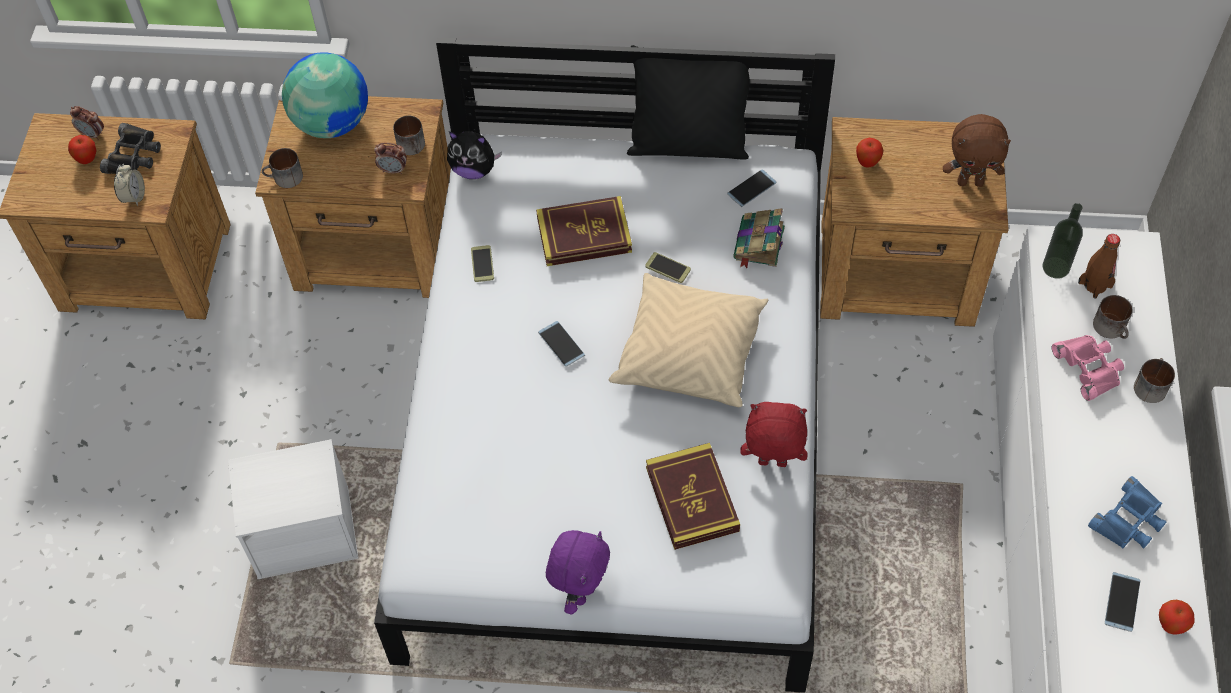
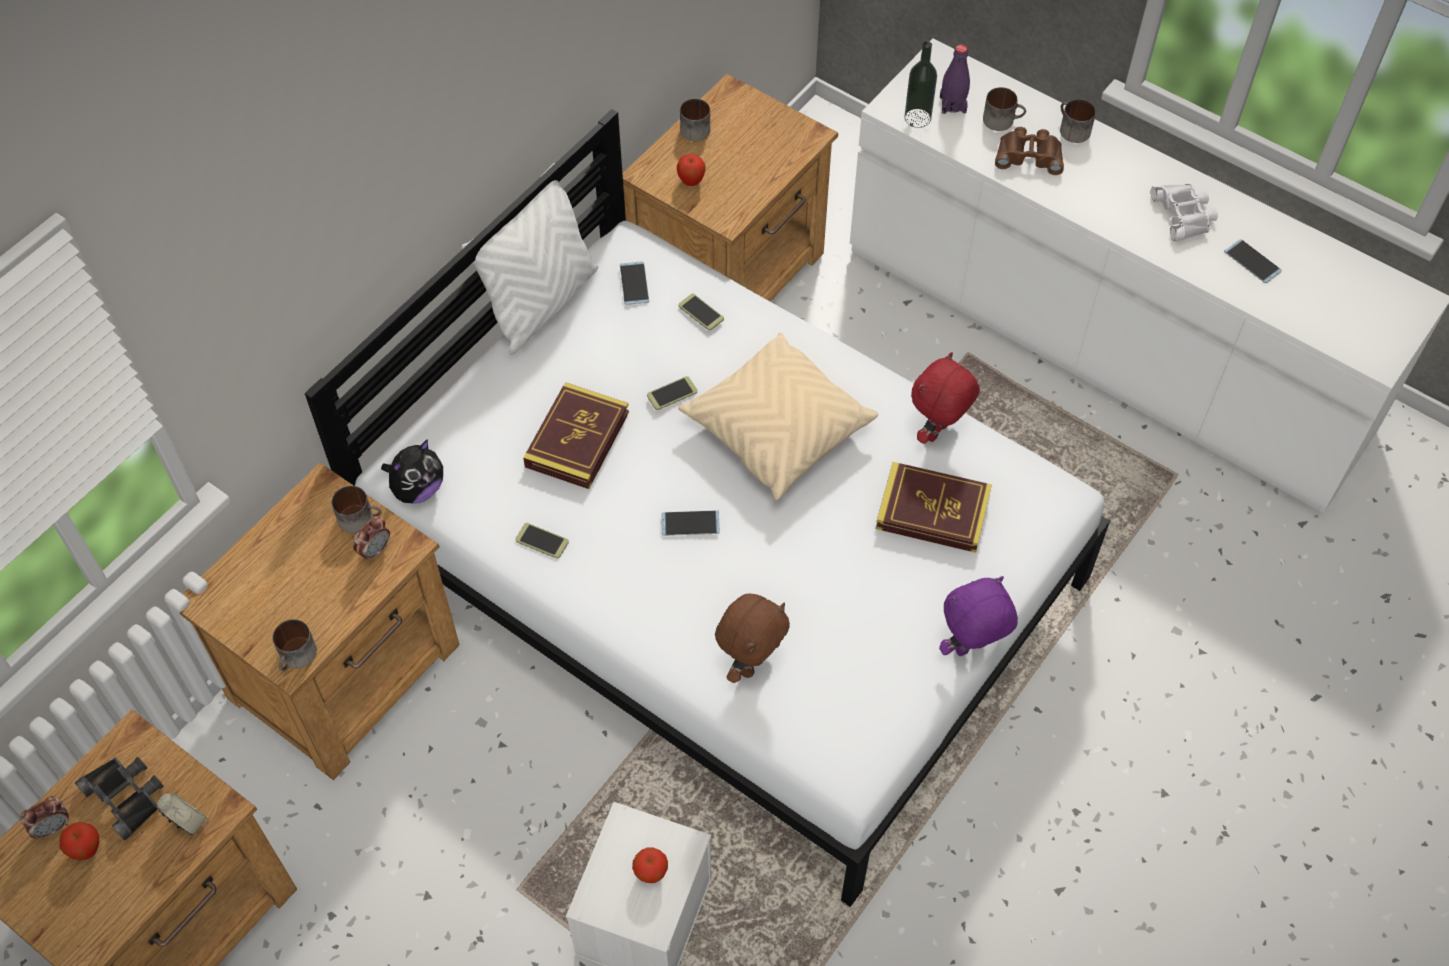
camera: 60 degrees left, 0 degrees up
(332, 122) = (260, 575): globe -> none
(580, 591) = (970, 649): purple plush toy -> purple plush toy turned 75 degrees counterclockwise
(688, 145) = (541, 303): black pillow -> white pillow
(758, 244) = (701, 312): book -> phone
(925, 135) = (695, 127): none -> mug
(970, 182) = (770, 127): brown plush toy -> brown plush toy (751, 663)
(1089, 368) = (1029, 155): pink binoculars -> brown binoculars
(1095, 284) = (952, 104): brown bottle -> purple bottle
(1129, 520) = (1184, 214): blue binoculars -> white binoculars
(1170, 625) = (1290, 245): apple -> apple (651, 873)

